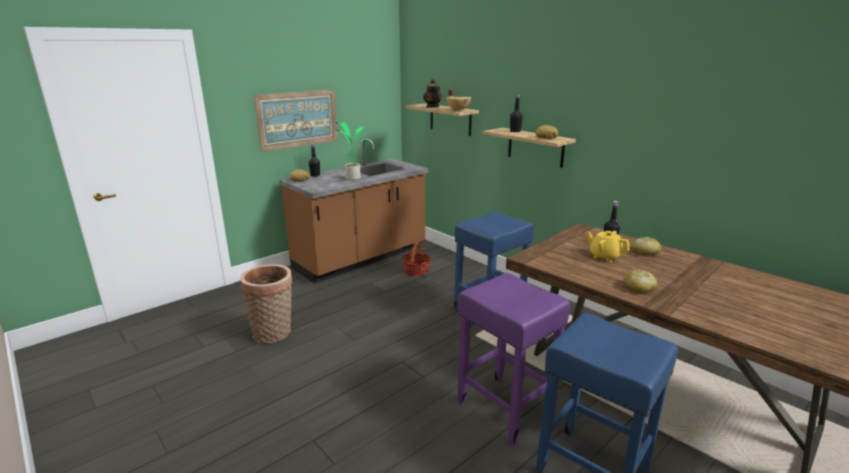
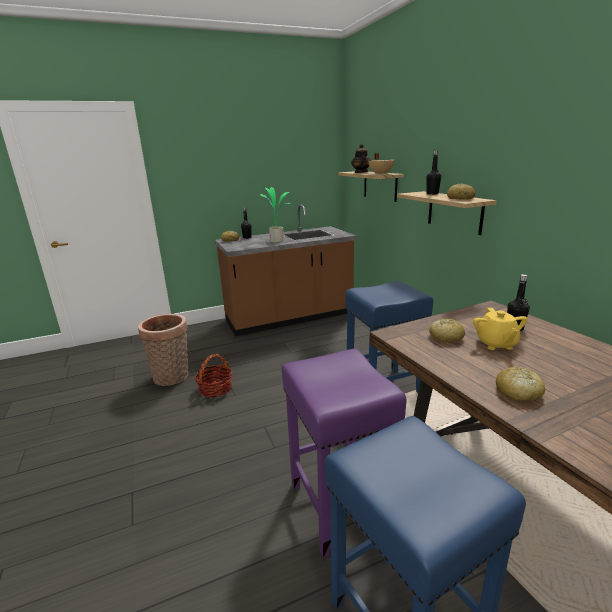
camera: 20 degrees right, 0 degrees up
(298, 119) = (234, 185): picture -> none
(416, 271) = (332, 336): basket -> basket (215, 389)
(604, 256) = (496, 344): yellow teapot -> yellow teapot turned 150 degrees counterclockwise
(644, 251) = (559, 344): bread -> bread (445, 337)

